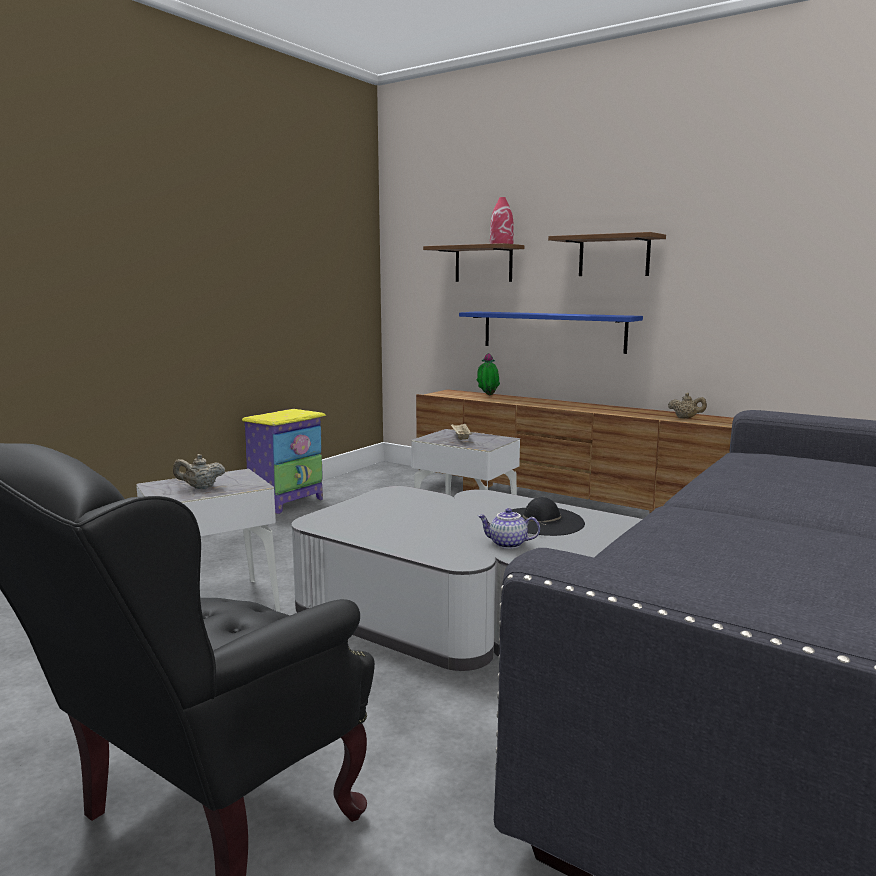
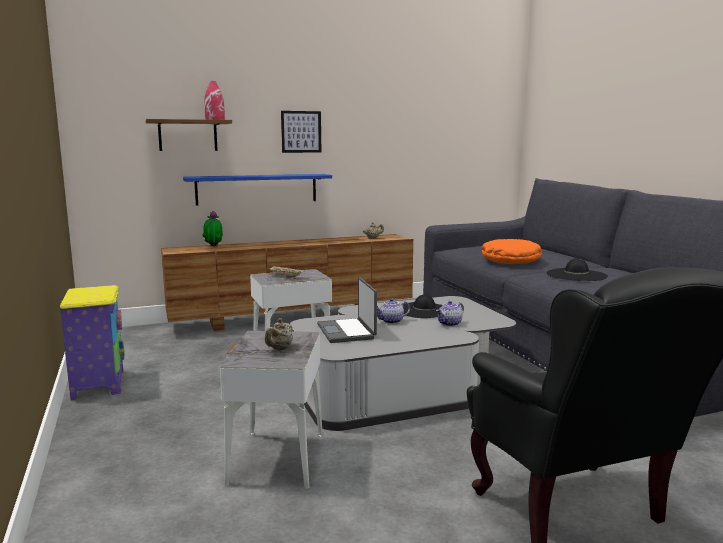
camera: 55 degrees left, 0 degrees up
(392, 510) = (347, 332): none -> laptop
(464, 518) = (391, 321): none -> teapot
(614, 256) = (301, 132): brown shelf -> picture
(743, 486) = (510, 261): none -> orange pillow
(743, 531) = (576, 275): none -> black hat

